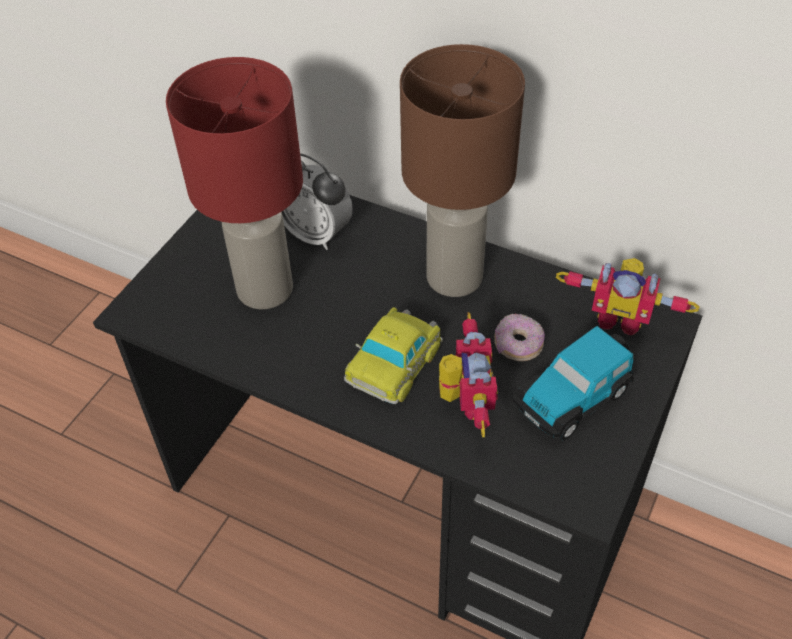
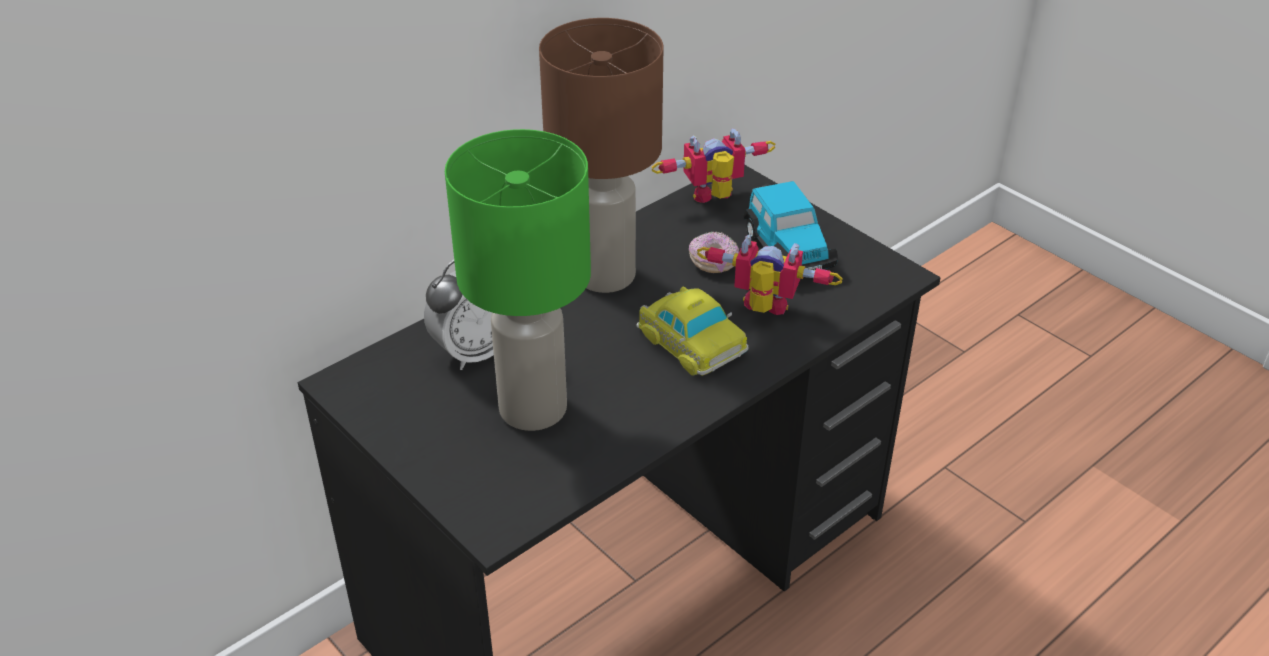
camera: 70 degrees left, 10 degrees down
(265, 290) = (535, 408): red table lamp -> green table lamp
(620, 318) = (715, 199): toy robot -> toy robot turned 150 degrees counterclockwise

